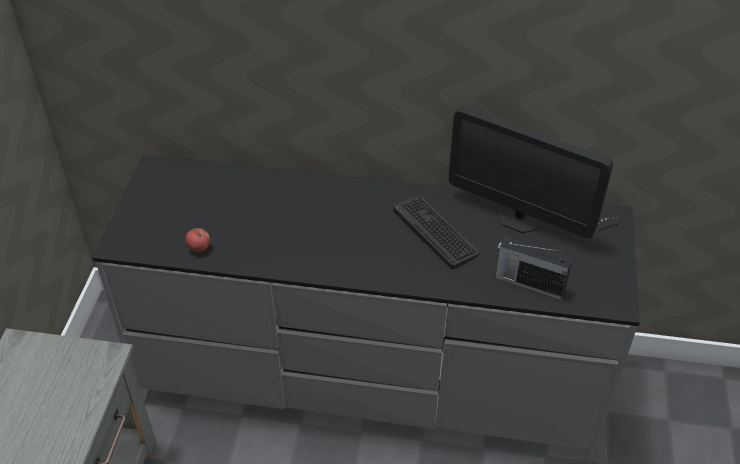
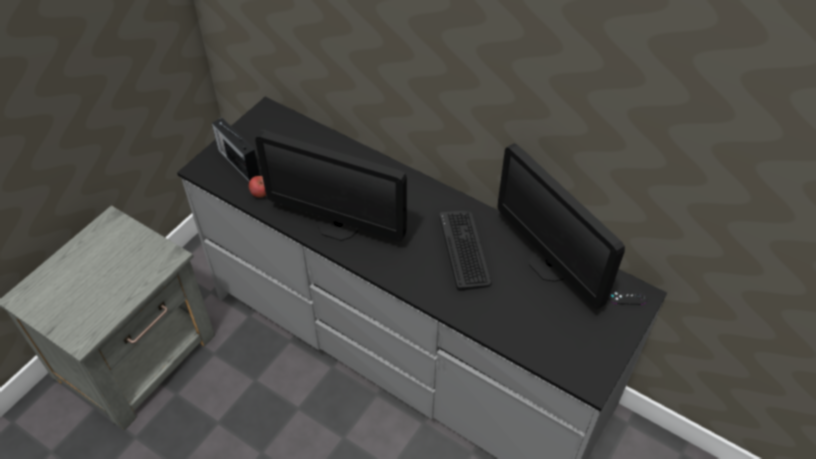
camera: 25 degrees right, 5 degrees up
(299, 251) = (338, 225): none -> monitor
(528, 283) = (519, 329): radio -> radio (238, 162)

